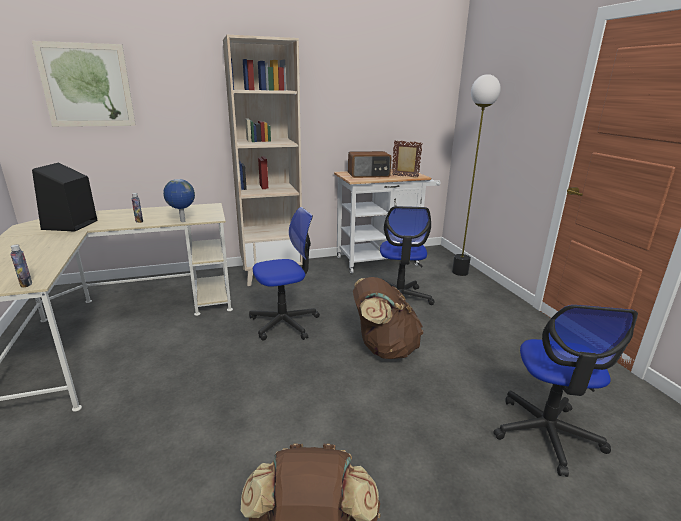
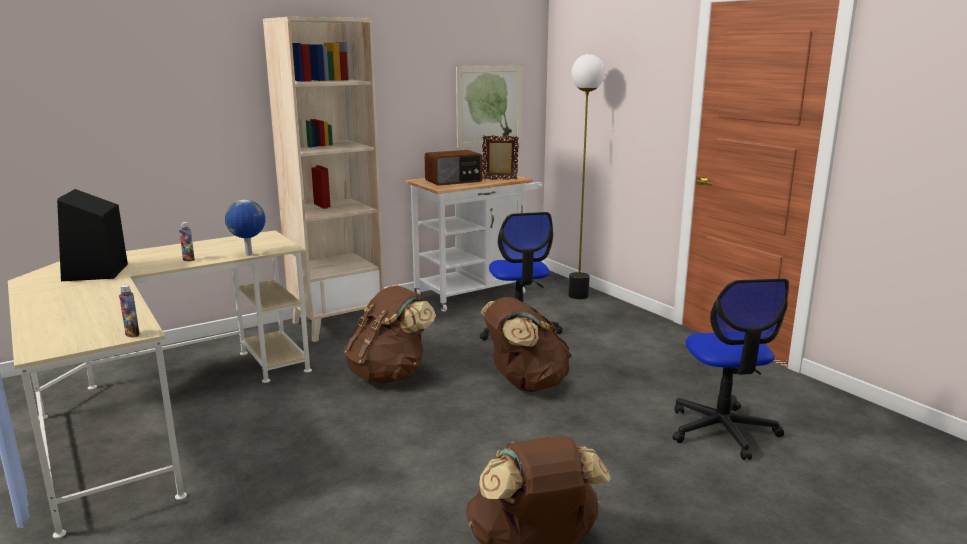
camera: 15 degrees left, 5 degrees down
(87, 85) = (79, 83): picture -> picture (489, 106)
(284, 323) = (390, 375): office chair -> brown backpack

